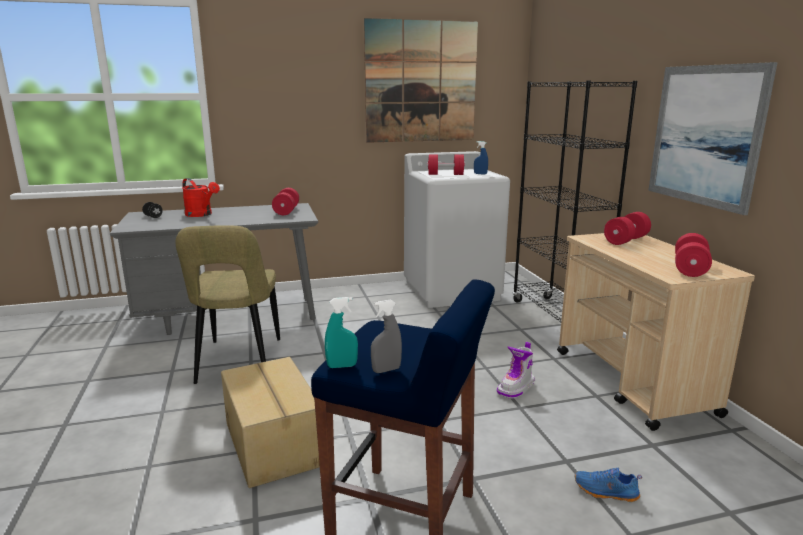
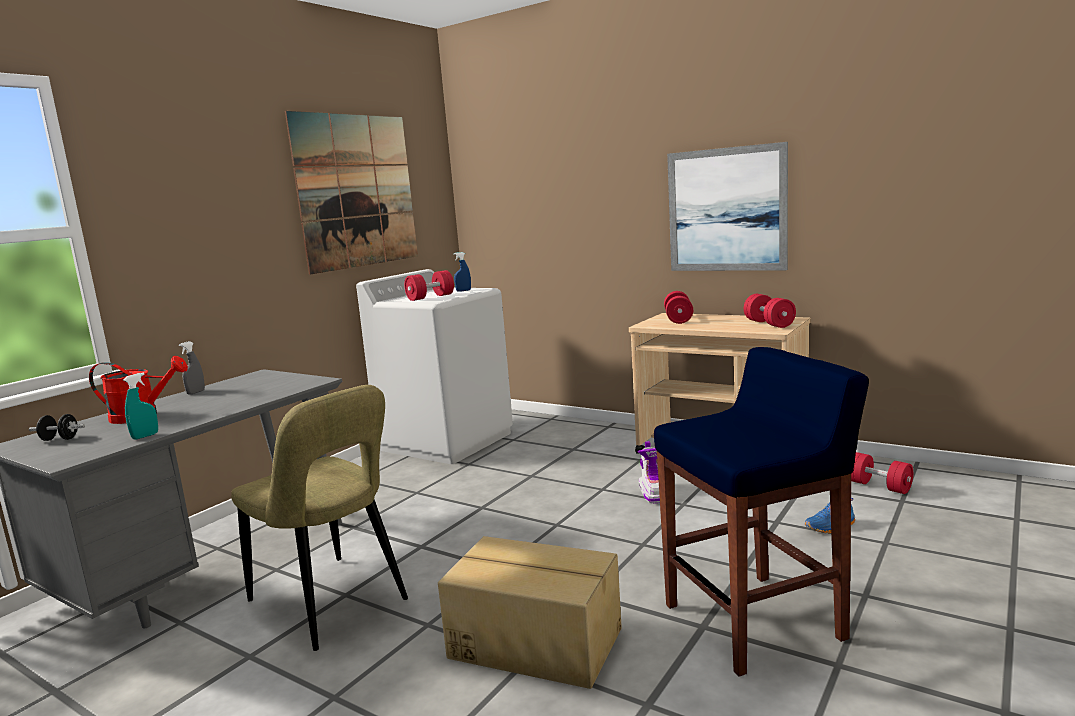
camera: 40 degrees left, 5 degrees down
(286, 211) = (265, 382): red dumbbell -> red dumbbell (879, 486)
(342, 366) = (743, 455): turquoise spray bottle -> turquoise spray bottle (145, 436)
(386, 370) = (780, 443): grey spray bottle -> grey spray bottle (196, 392)
(556, 318) = (585, 429): black bookcase -> none

